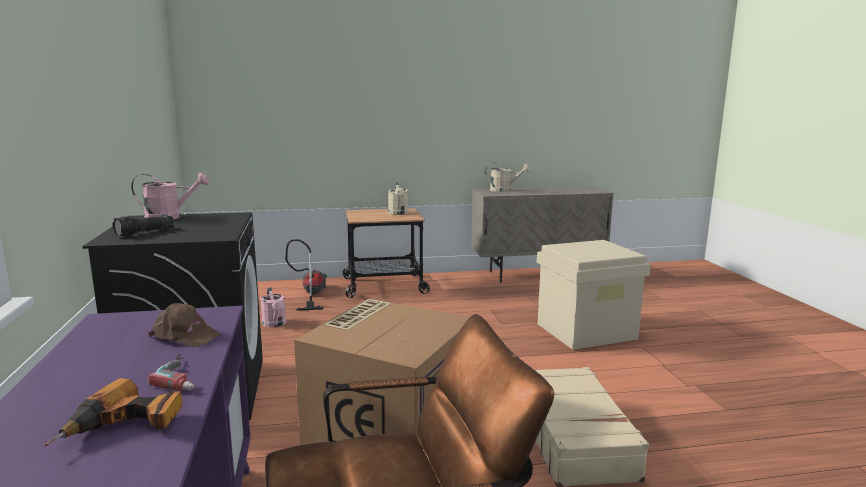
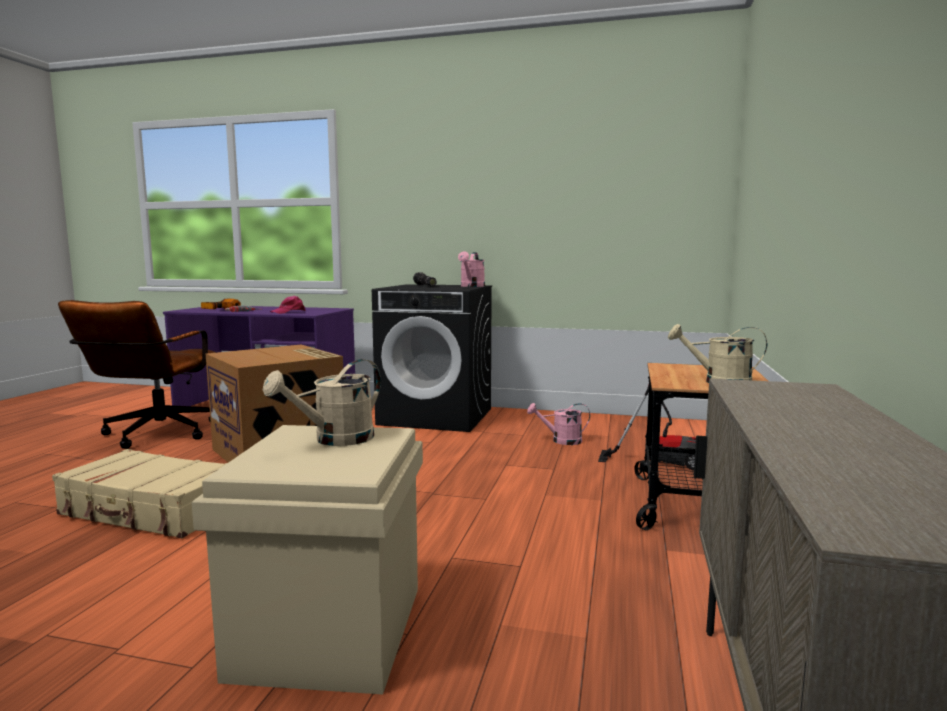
camera: 115 degrees right, 5 degrees down
(186, 336) = (289, 312): brown cap -> pink cap
(504, 190) = (820, 401): beige watering can -> beige watering can (335, 440)

